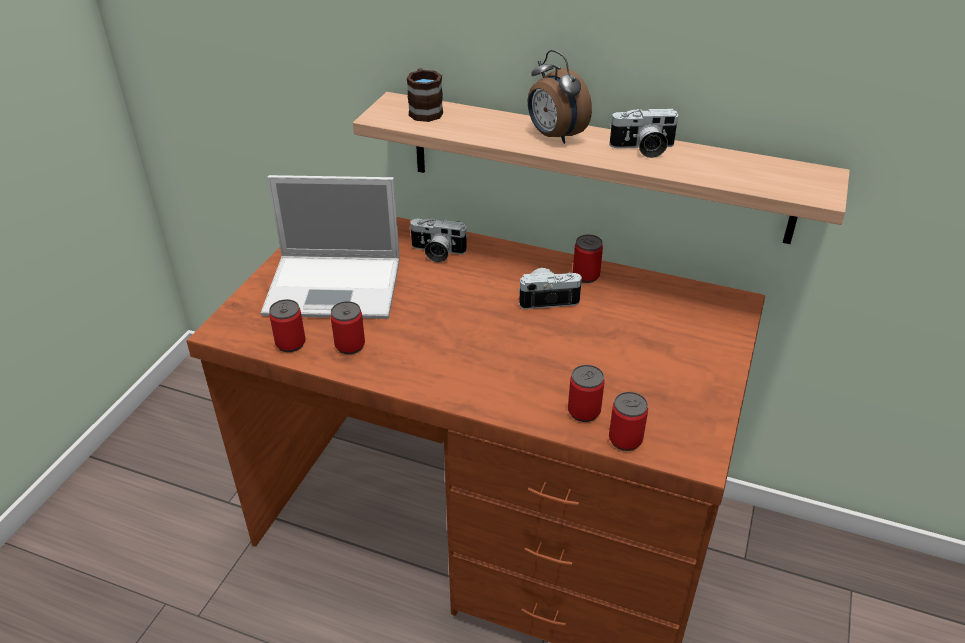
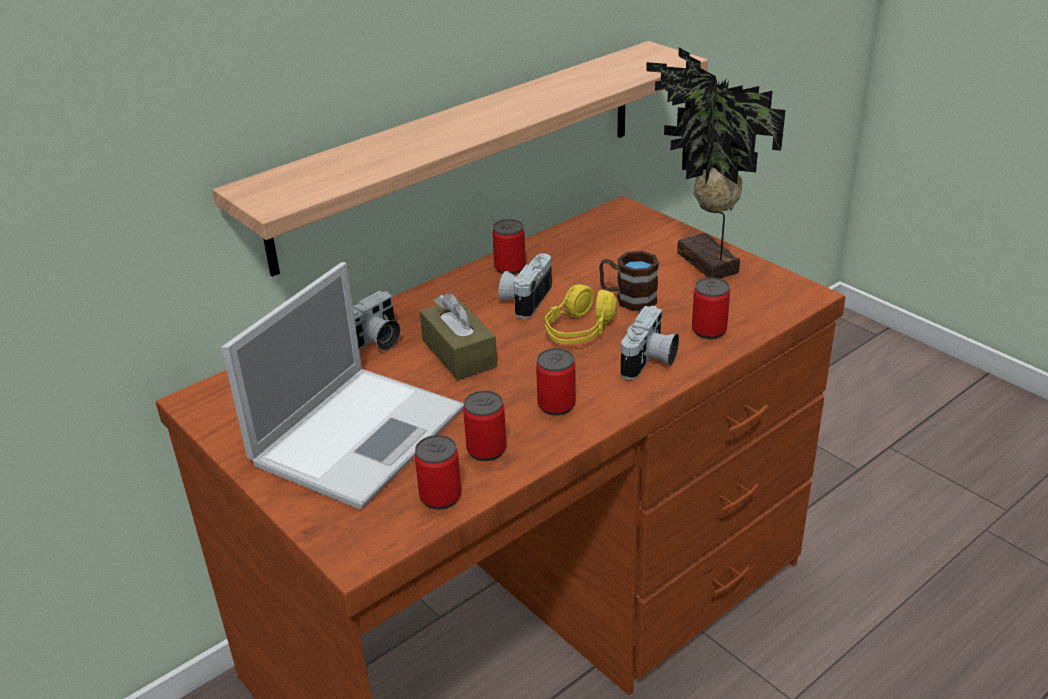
camera: 60 degrees left, 5 degrees down
(424, 110) = (298, 176): brown mug -> brown mug (628, 299)
(453, 293) = (459, 353): none -> brown tissue box
(526, 340) = (579, 331): none -> yellow headphones
(554, 136) = (450, 127): alarm clock -> none
(625, 439) = (760, 321): can -> can (556, 405)
(643, 149) = (525, 98): camera -> camera (650, 361)
(689, 379) = (704, 265): none -> potted plant

